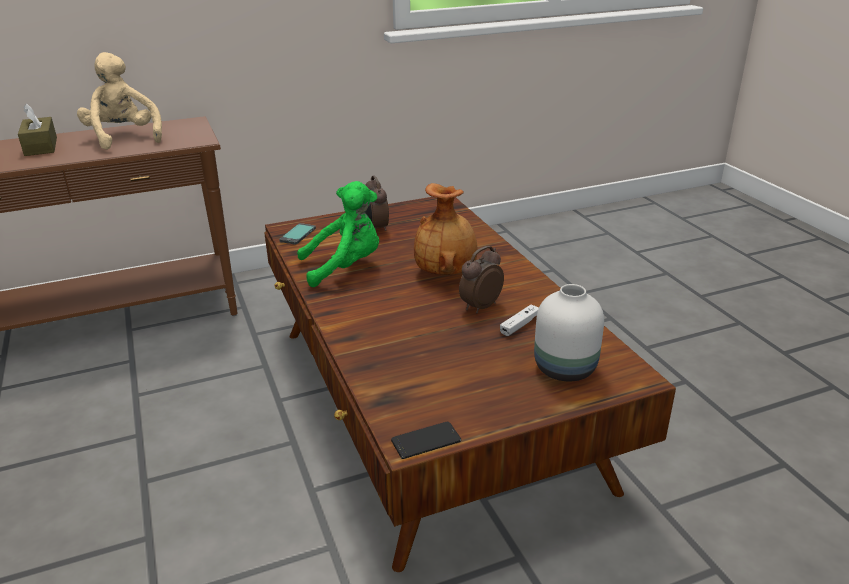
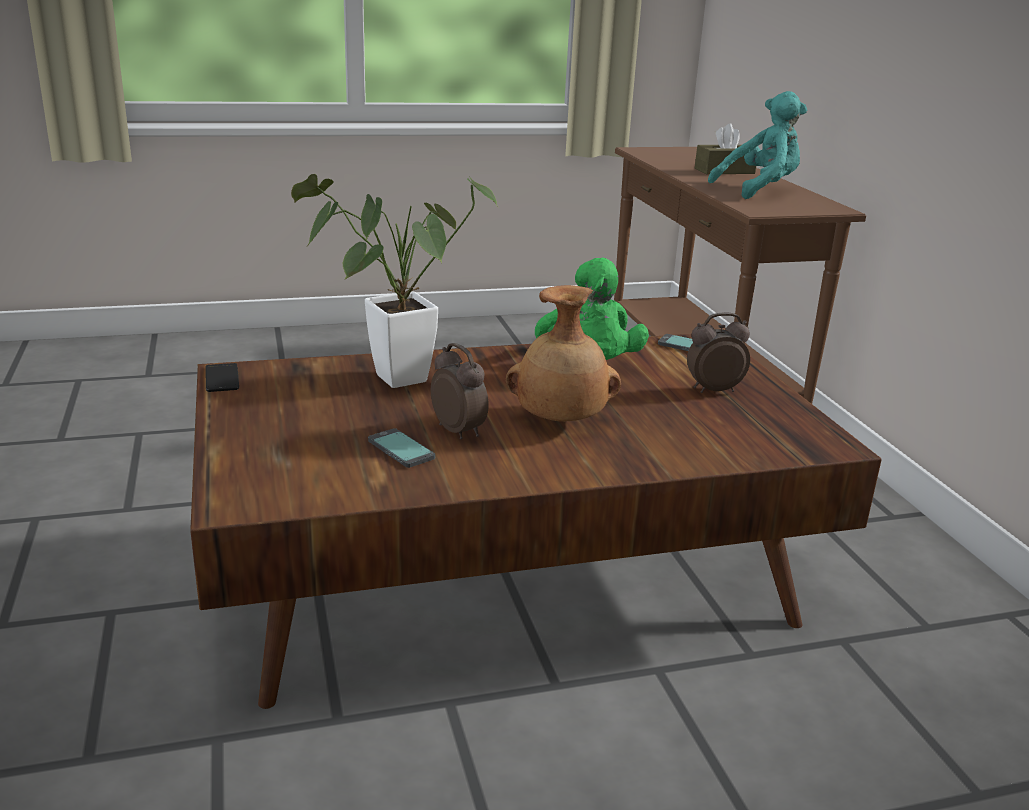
camera: 95 degrees right, 5 degrees down
(124, 138) = (759, 189): beige plush toy -> turquoise plush toy
(400, 346) = (389, 380): none -> potted plant
(520, 325) = (400, 449): white game controller -> phone
(565, 367) = (287, 462): white vase -> none

